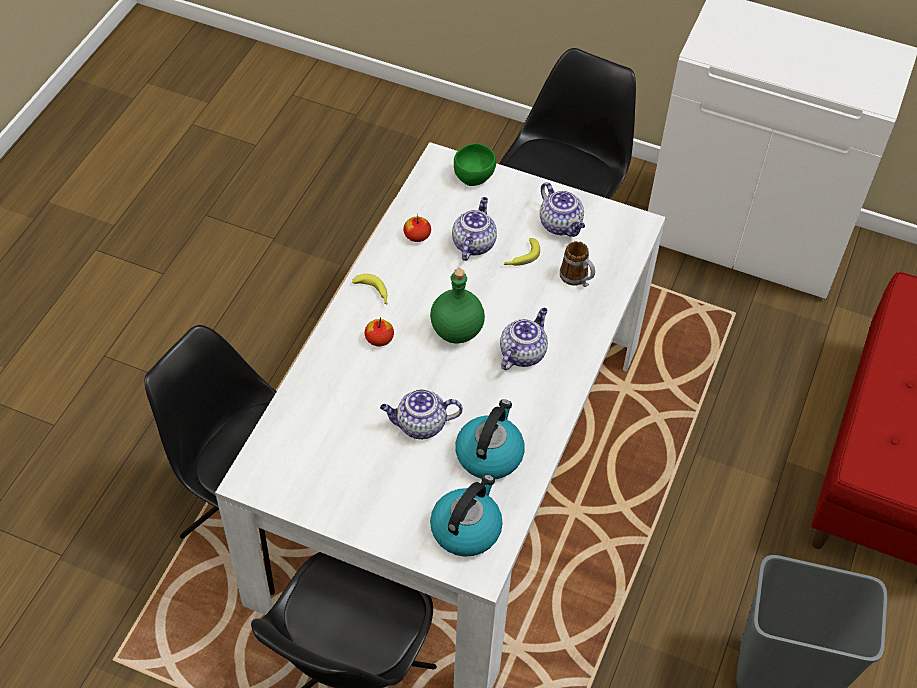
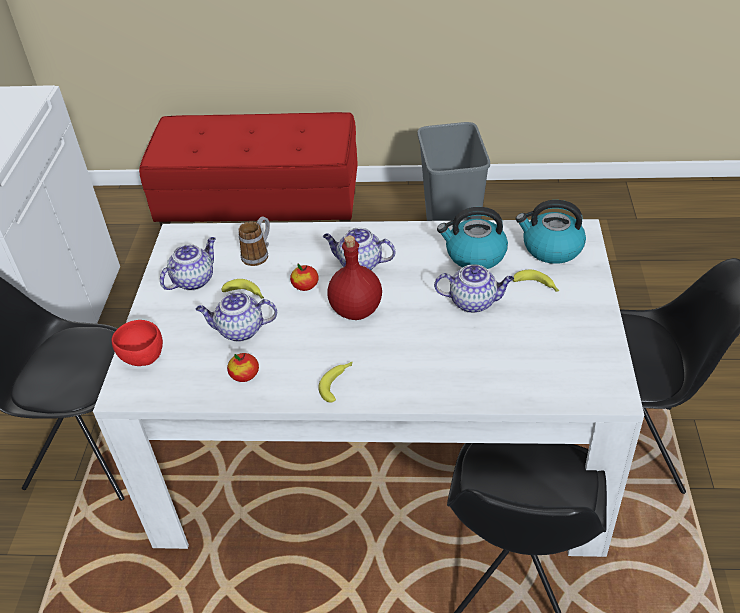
camera: 105 degrees left, 10 degrees down
(379, 339) = (394, 359): apple -> apple (305, 285)
(415, 488) = (537, 286): none -> banana
(420, 425) = (474, 302): teapot -> teapot turned 60 degrees counterclockwise
(457, 331) = (355, 310): green bottle -> red bottle
(473, 177) = (142, 358): green bowl -> red bowl

